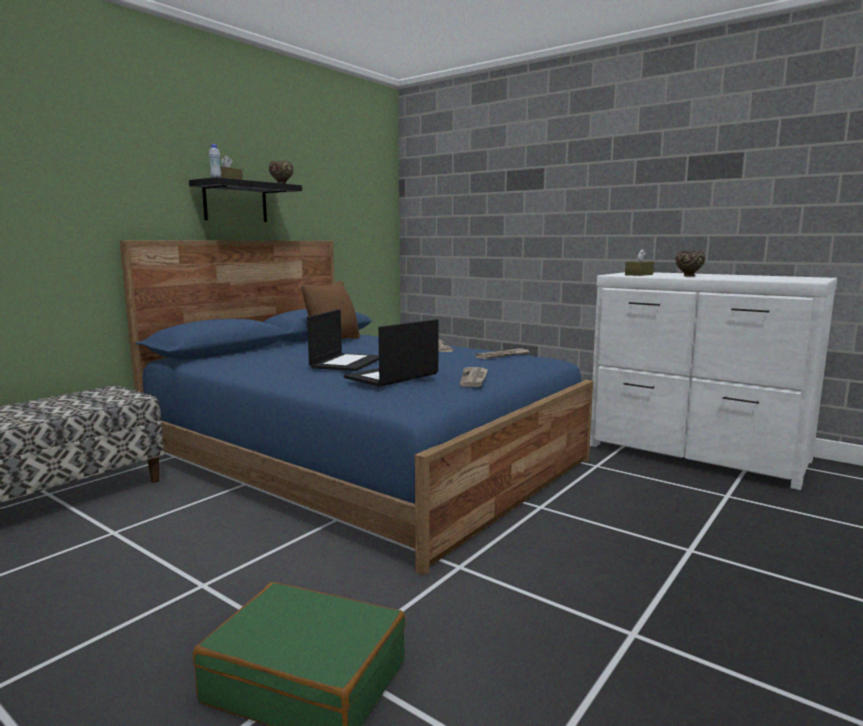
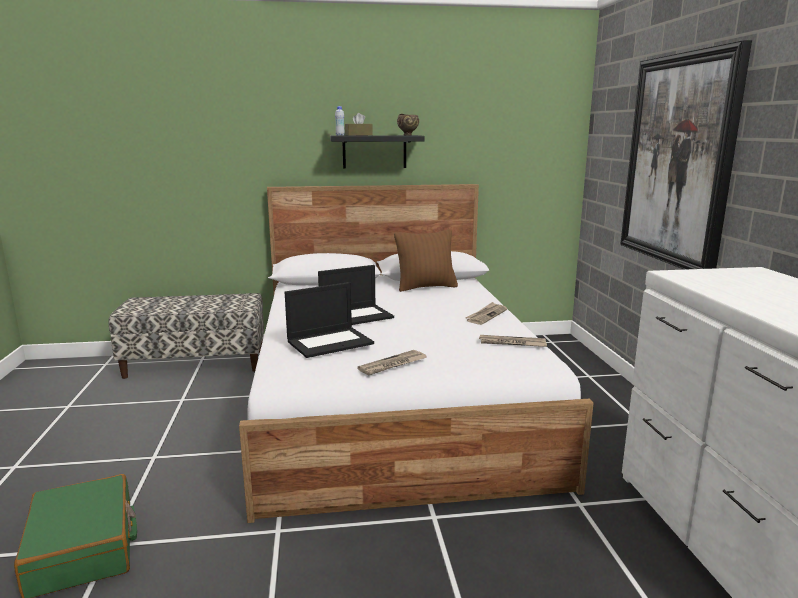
camera: 45 degrees right, 5 degrees up
(363, 458) = (394, 403): blue bed -> white bed
(391, 376) = (330, 342): laptop -> laptop turned 150 degrees clockwise
(525, 209) = (678, 160): none -> picture
(639, 275) = (705, 280): brown tissue box -> none
(688, 276) = (759, 297): brown bowl -> none

